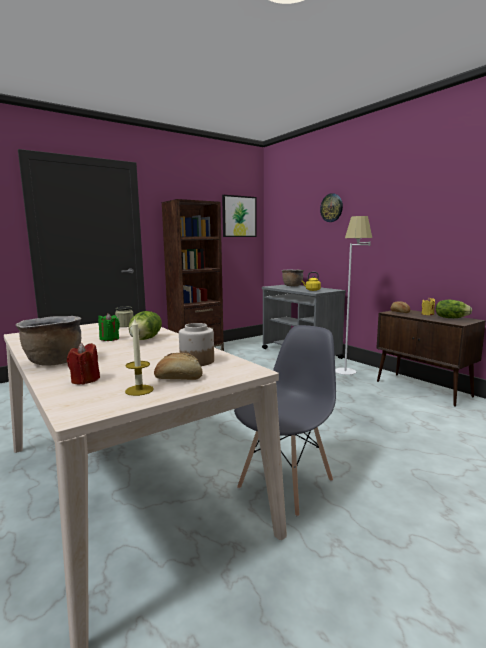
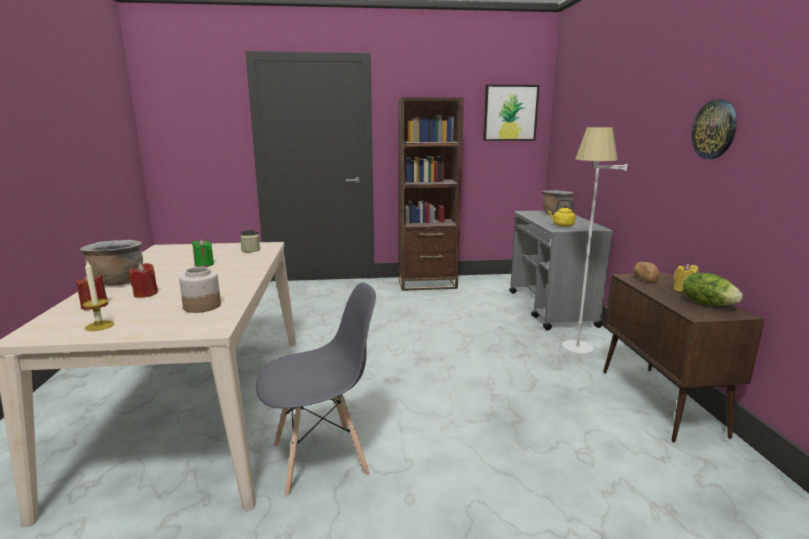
camera: 30 degrees right, 5 degrees up
(115, 364) = (145, 294): none -> red candle
(146, 339) = (227, 270): lettuce -> none
(178, 378) = (148, 321): bread -> none
(331, 208) = (613, 105): wall clock -> wall clock (714, 129)

